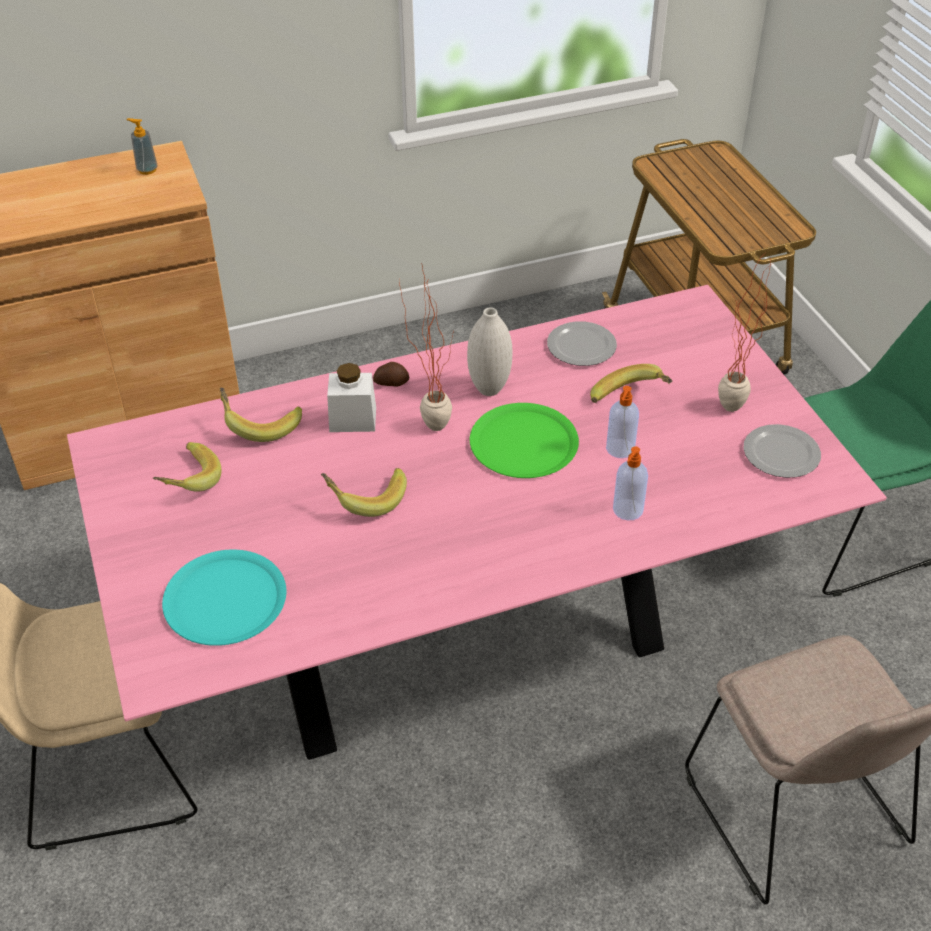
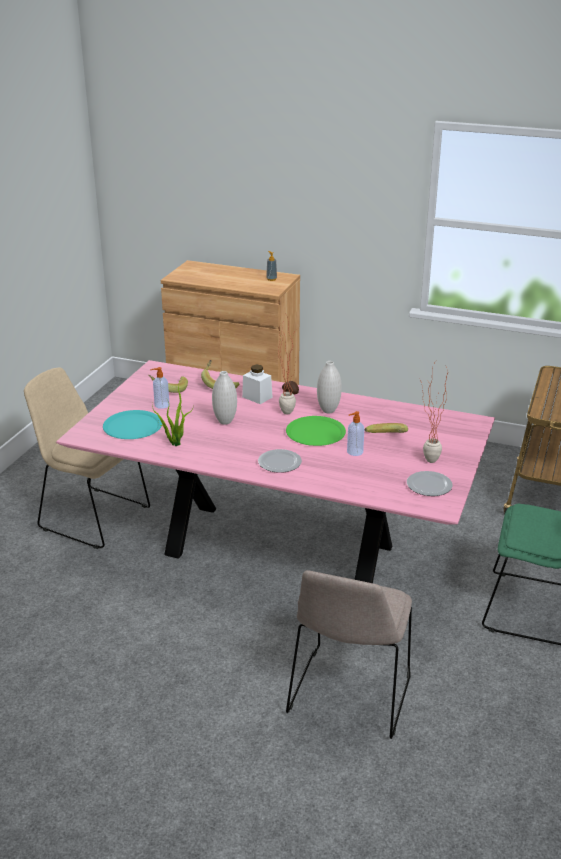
camera: 40 degrees right, 15 degrees down
(340, 591) = (174, 442): none -> potted plant
(365, 498) = (225, 421): banana -> white vase
(580, 346) = (393, 413): plate -> plate (280, 462)
(627, 510) = (325, 471): soap dispenser -> soap dispenser (161, 405)

